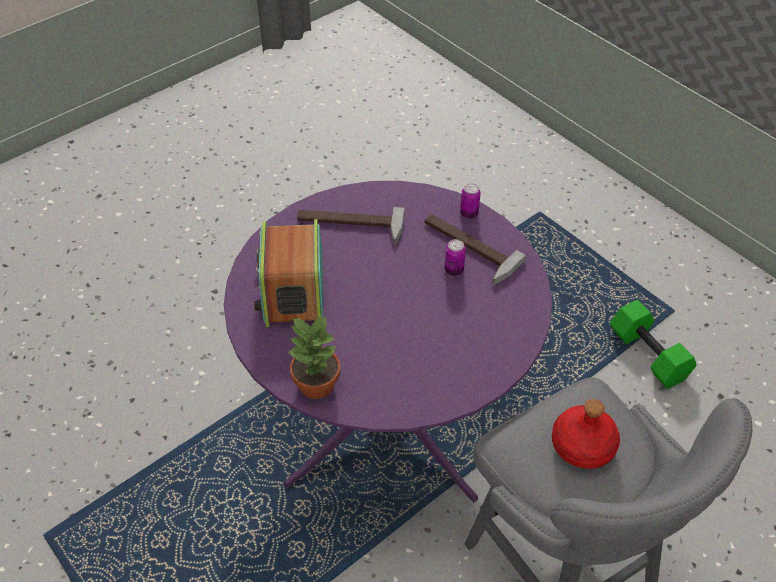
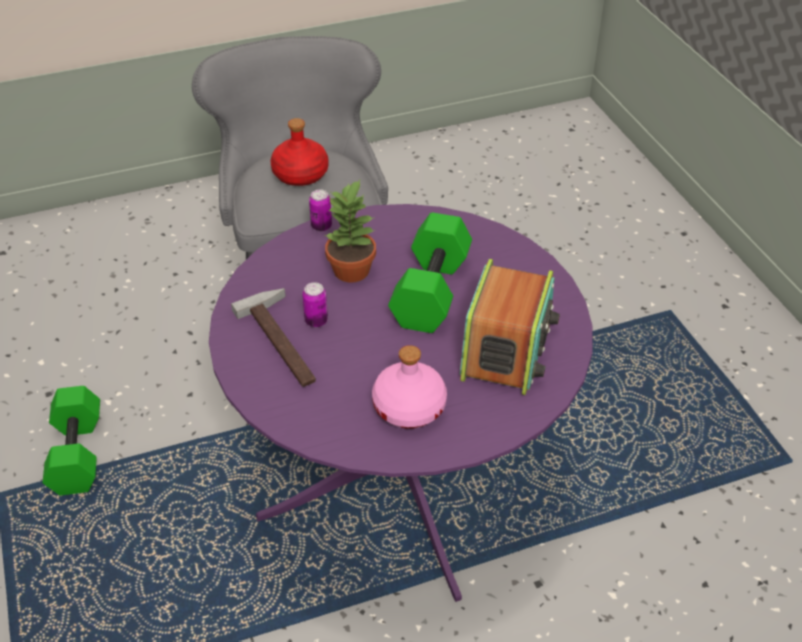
camera: 160 degrees left, 5 degrees down
(315, 384) = (512, 254): potted plant -> potted plant (352, 270)
(349, 225) = (410, 407): hammer -> pink bottle
(376, 324) = (429, 290): none -> green dumbbell
(469, 214) = (253, 381): can -> can (321, 226)

